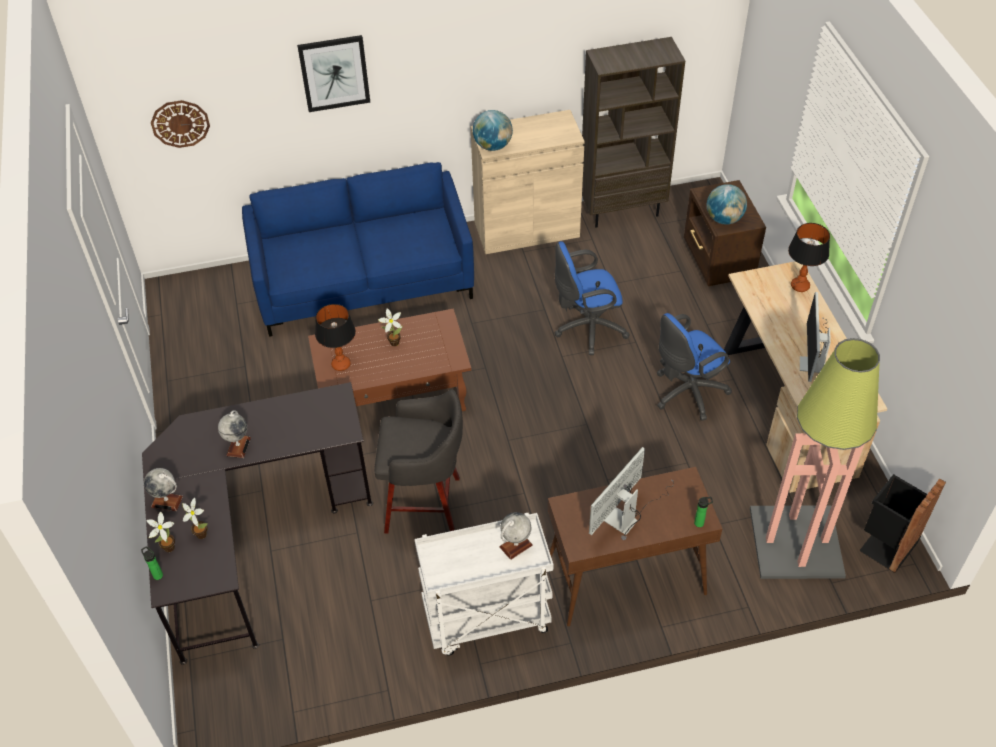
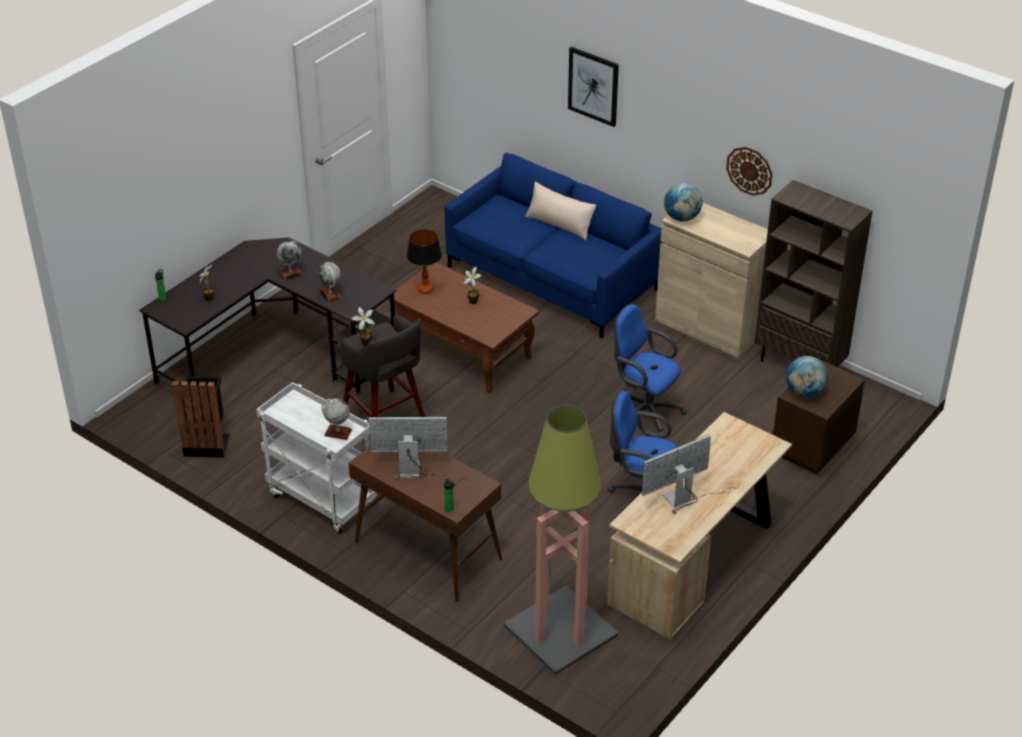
camera: 50 degrees right, 10 degrees down
(167, 501) = (218, 271): globe -> globe (330, 294)
(167, 549) = (185, 291): potted plant -> potted plant (364, 343)
(180, 123) = (481, 66): wall clock -> wall clock (749, 170)
(354, 227) = (560, 224): none -> beige pillow
(800, 286) = (759, 456): table lamp -> none
(885, 545) = (615, 686): black trash can -> black trash can (207, 443)

